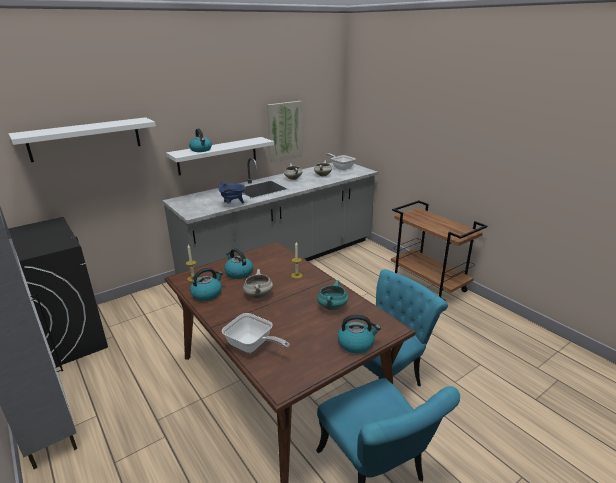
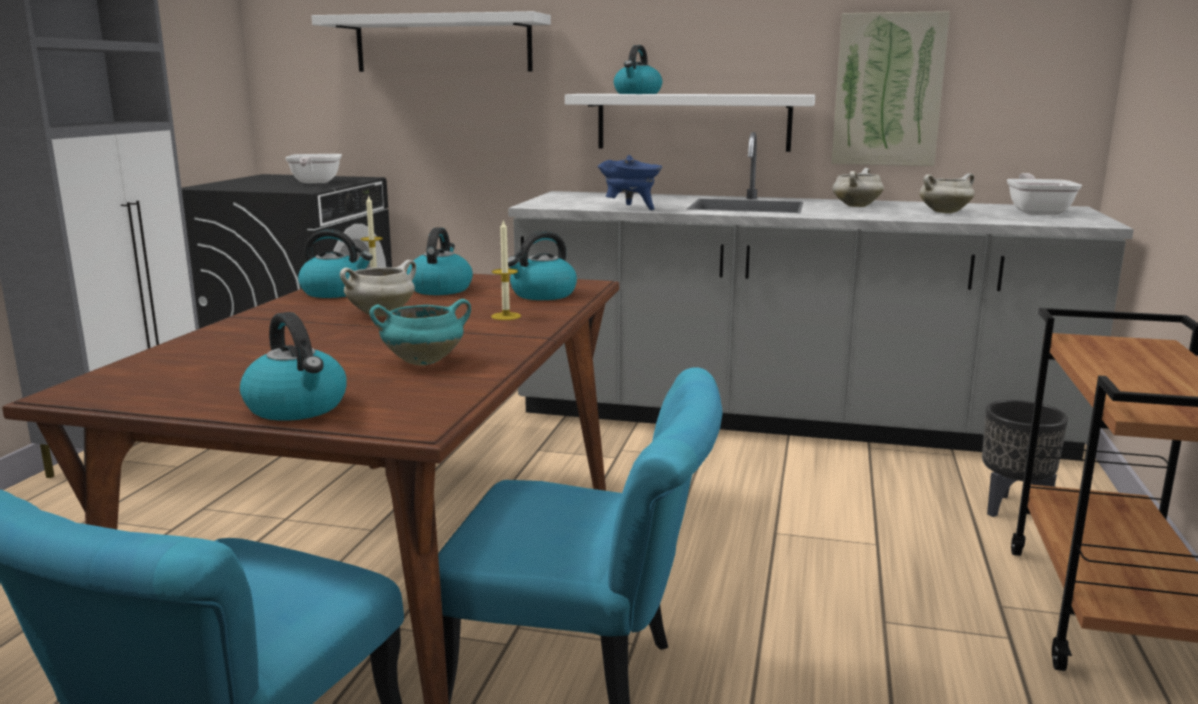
camera: 50 degrees right, 10 degrees down
(252, 346) = (197, 347): frying pan -> frying pan (314, 182)
(277, 259) = (542, 294): none -> kettle
(375, 264) = (1013, 509): none -> black planter

